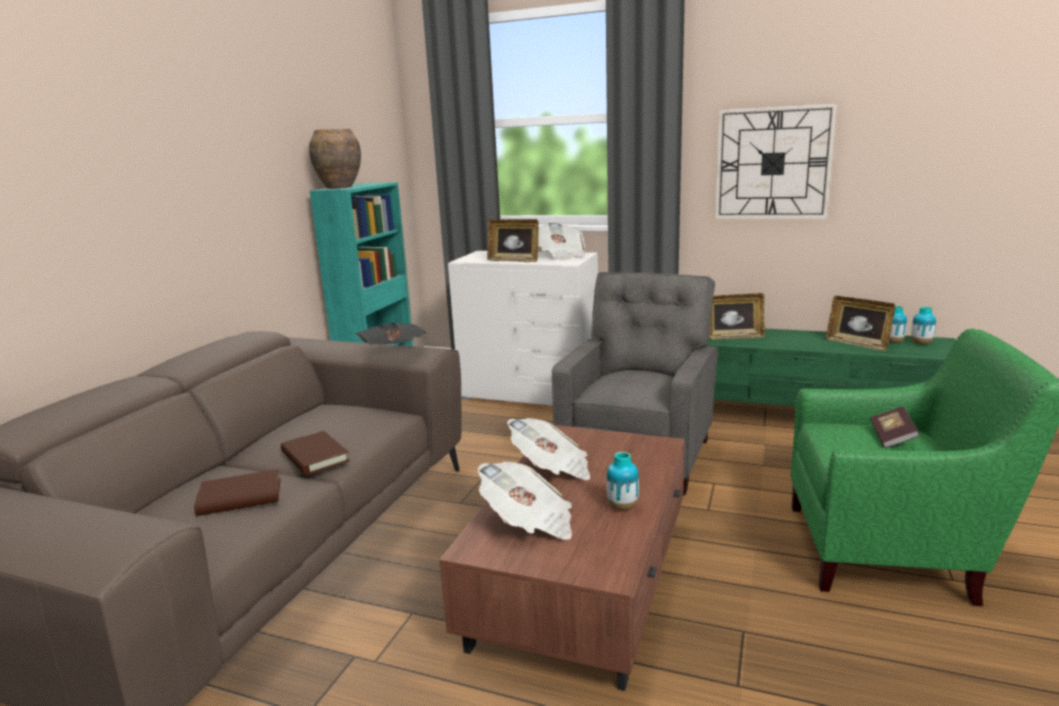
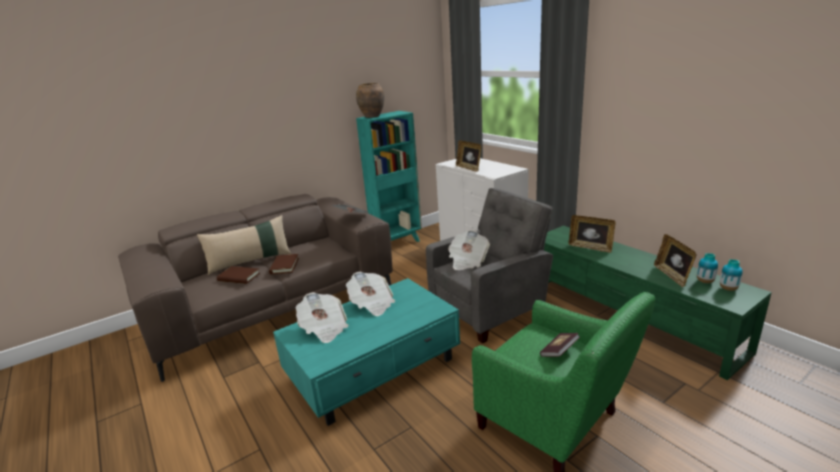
camera: 35 degrees right, 5 degrees up
(218, 470) = (250, 261): none -> beige pillow
(560, 255) = (501, 168): newspaper -> newspaper (467, 261)
(583, 580) = (375, 368): brown coffee table -> turquoise coffee table
(622, 507) = (370, 336): vase -> none
(773, 163) = (650, 120): wall clock -> none

